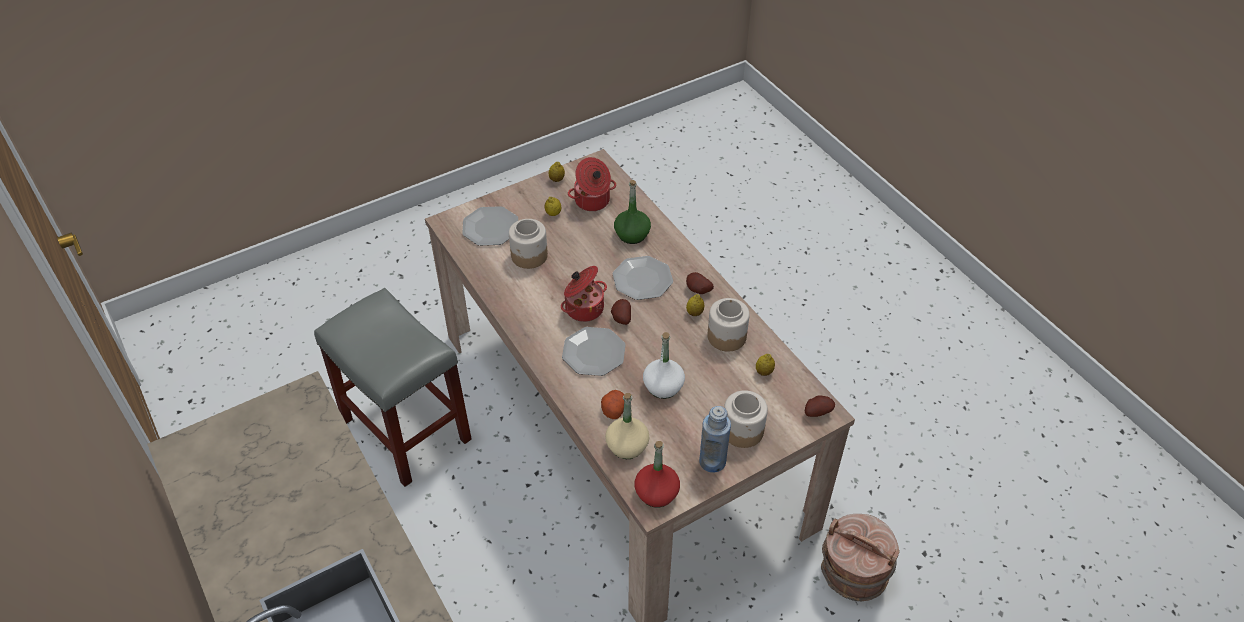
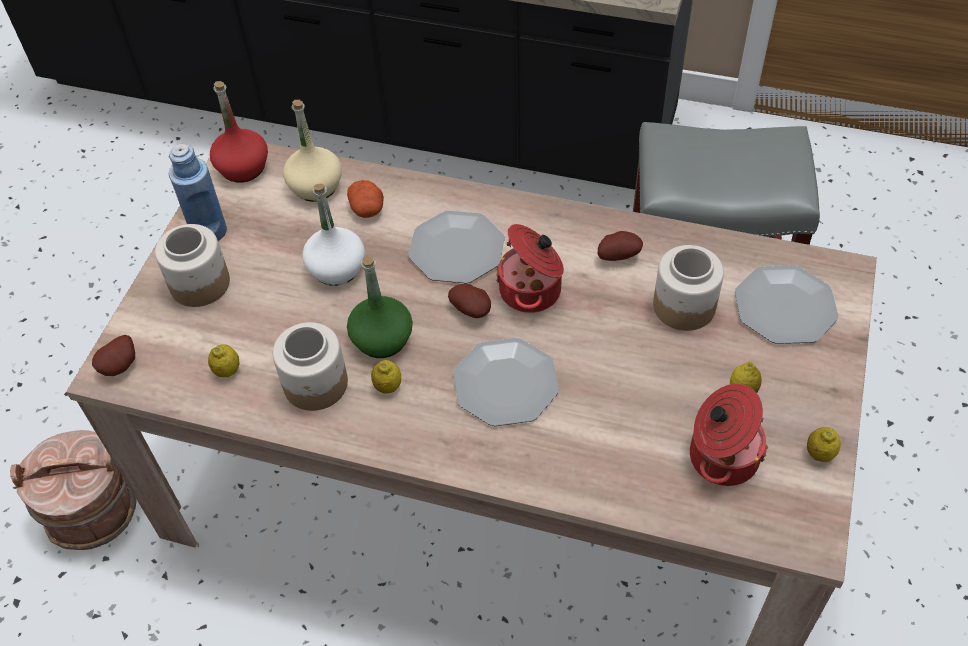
camera: 140 degrees right, 5 degrees up
(632, 234) = (599, 444): green bottle -> green bottle (382, 339)
(697, 291) = (415, 422): potato -> potato (618, 255)

